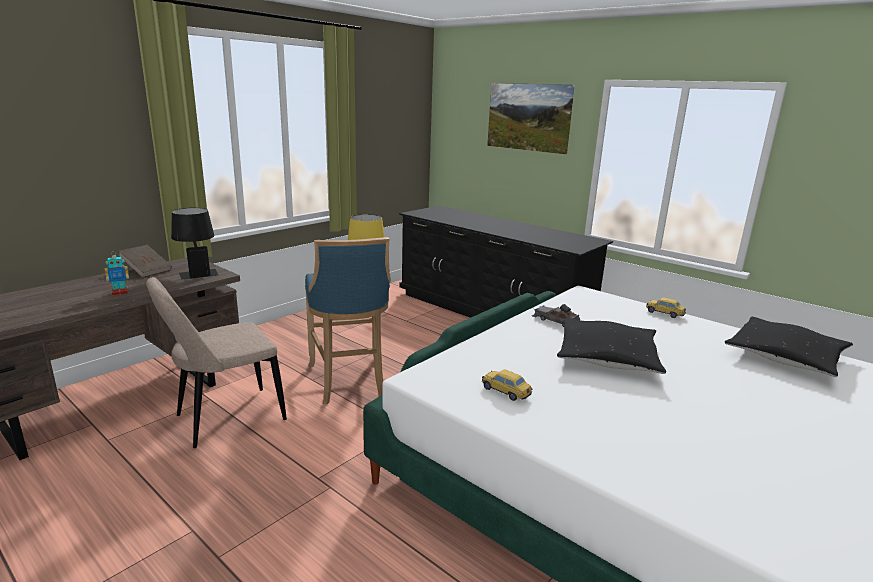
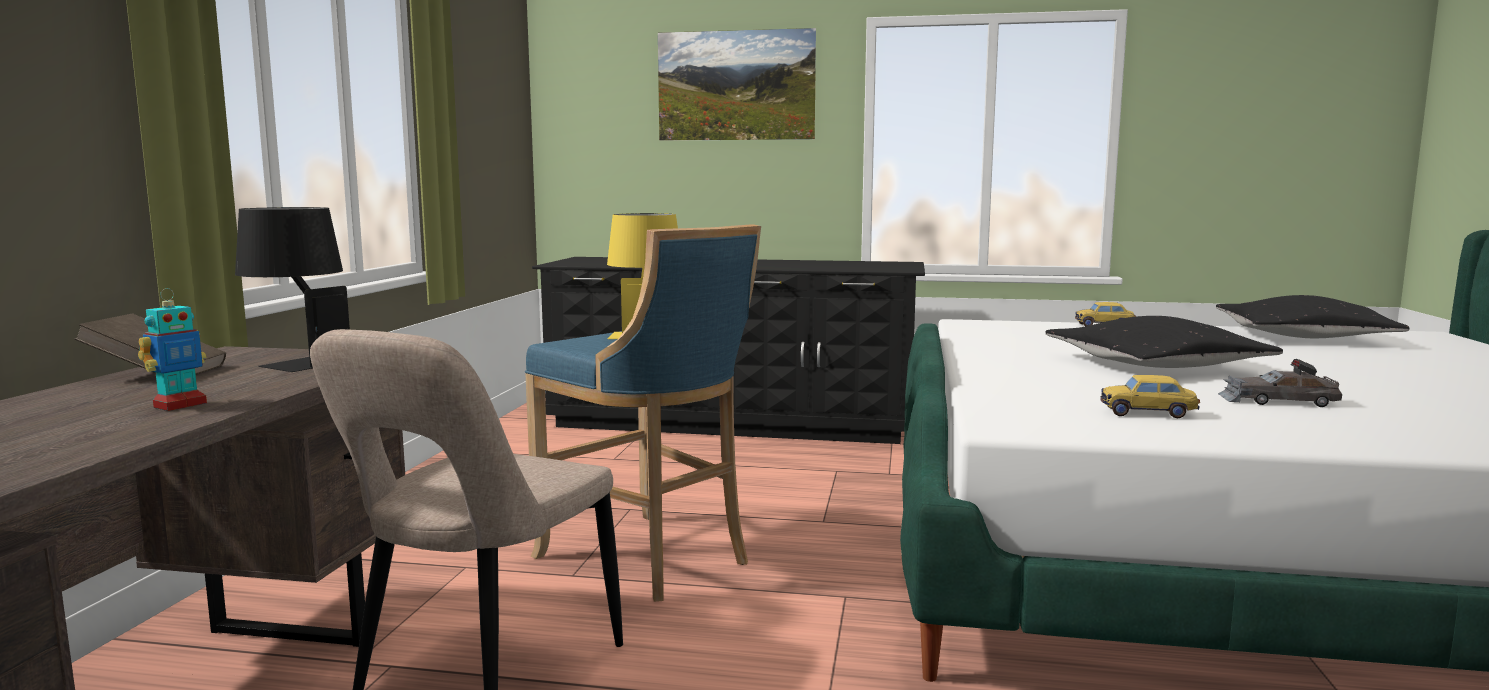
camera: 30 degrees left, 10 degrees down
(555, 320) = (1008, 348): grey toy car -> grey toy car (1277, 401)

